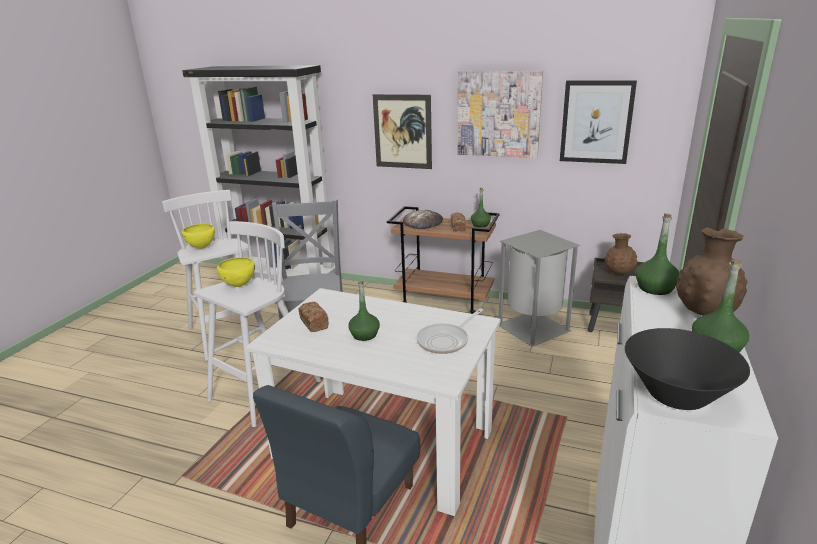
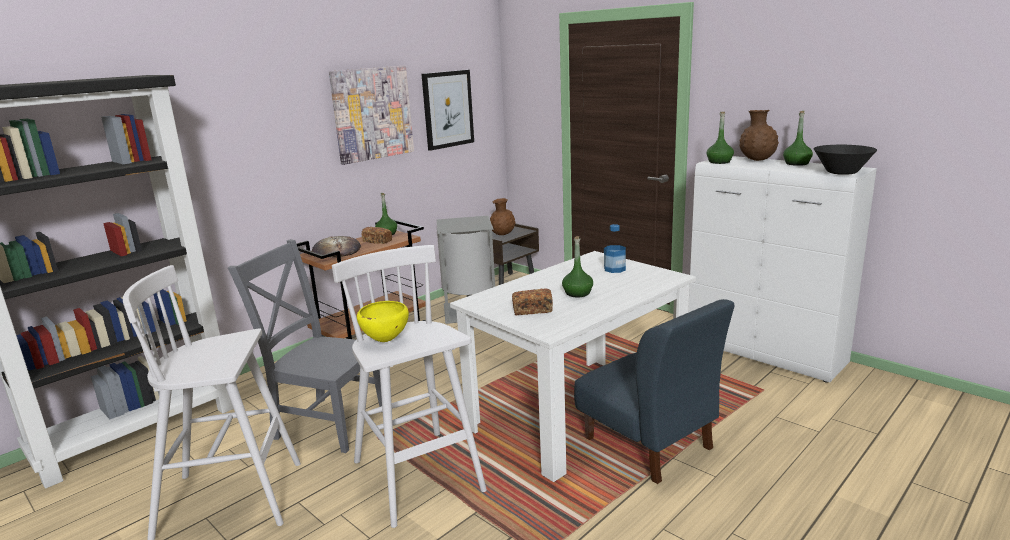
camera: 65 degrees left, 5 degrees down
(202, 247) = (194, 362): yellow bowl -> none
(402, 131) = (274, 151): picture -> none
(446, 340) = (614, 269): frying pan -> bottle

